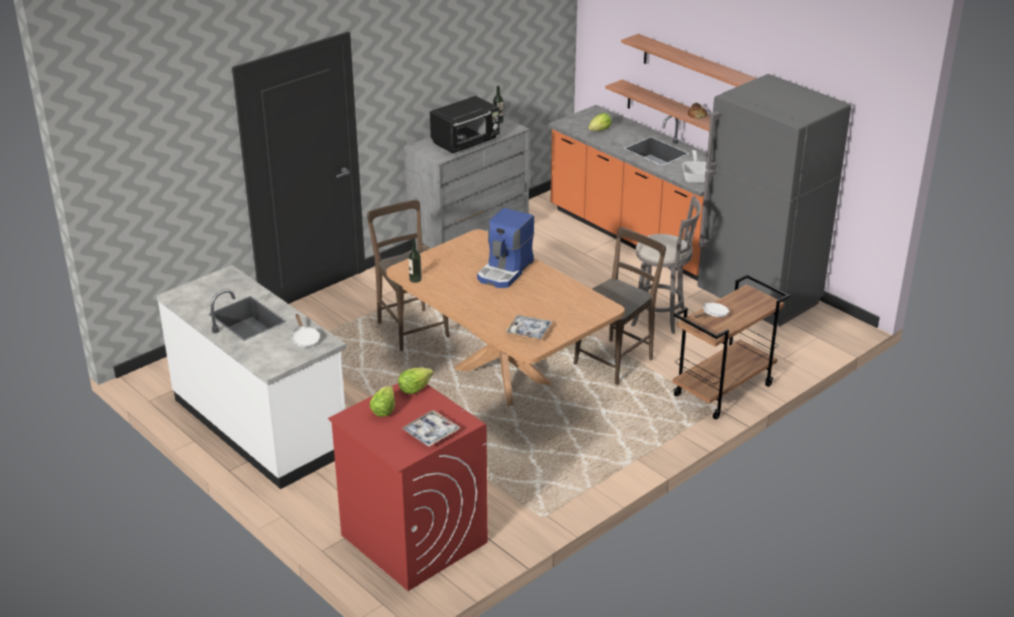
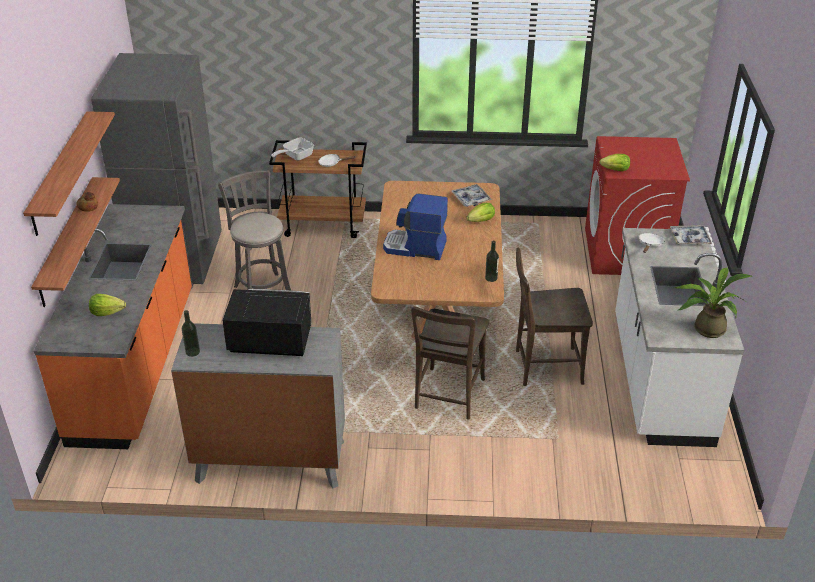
camera: 135 degrees left, 5 degrees up
(198, 295) = (705, 328): none -> potted plant
(383, 410) = (649, 168): lettuce -> lettuce (481, 221)
(431, 433) = (635, 145): tray -> tray (689, 239)
(506, 271) = (415, 247): coffee machine -> coffee machine turned 150 degrees counterclockwise
(616, 360) = (347, 279): brown chair -> brown chair (544, 367)
(695, 177) = (155, 219): frying pan -> frying pan (295, 156)

